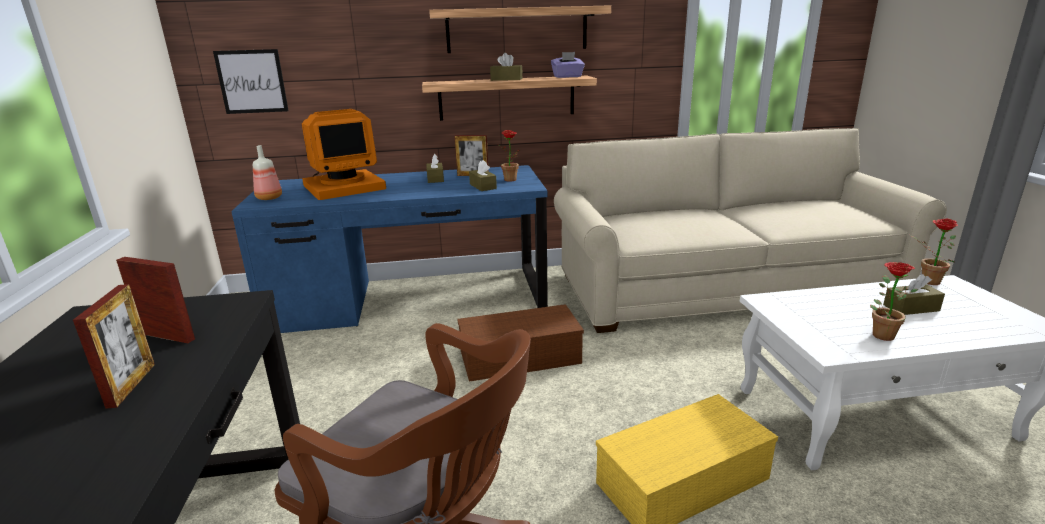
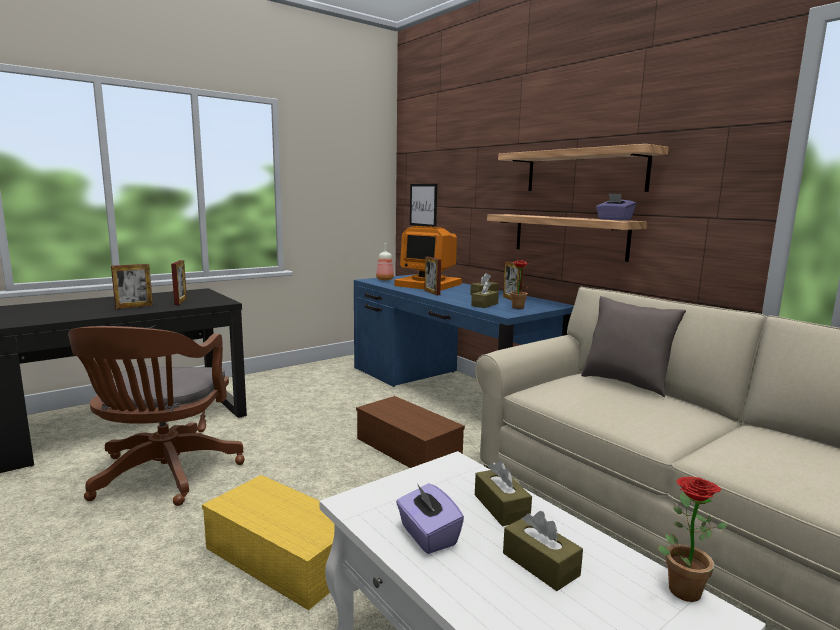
camera: 60 degrees right, 10 degrees down
(391, 193) = (432, 293): none -> picture frame
(506, 79) = (558, 217): brown tissue box -> brown tissue box (501, 507)
(644, 212) = (626, 383): none -> grey pillow
(880, 333) = (427, 535): potted plant -> purple tissue box

